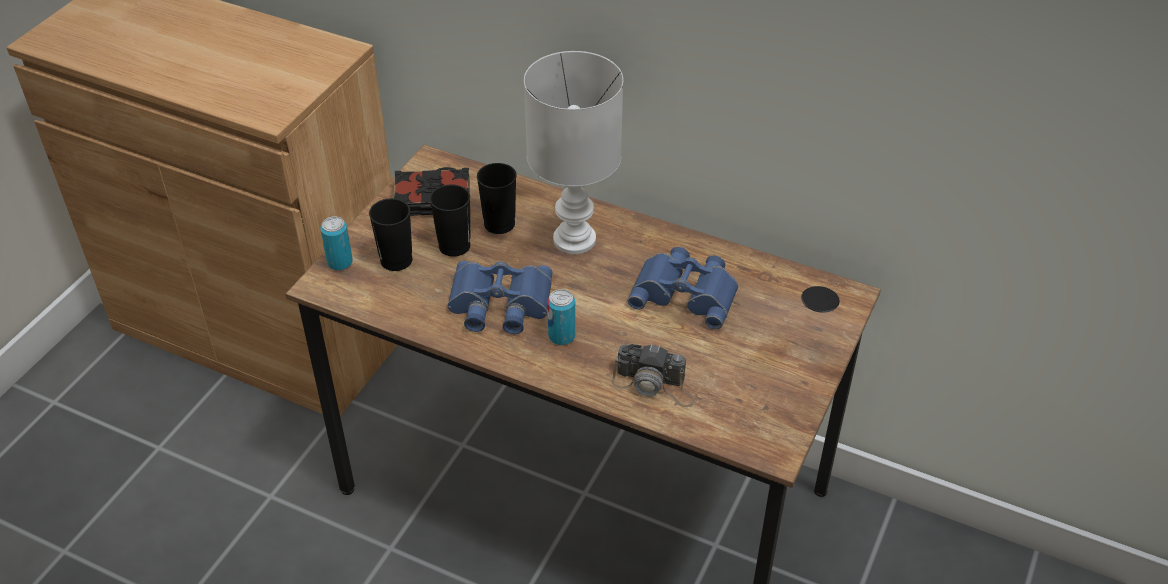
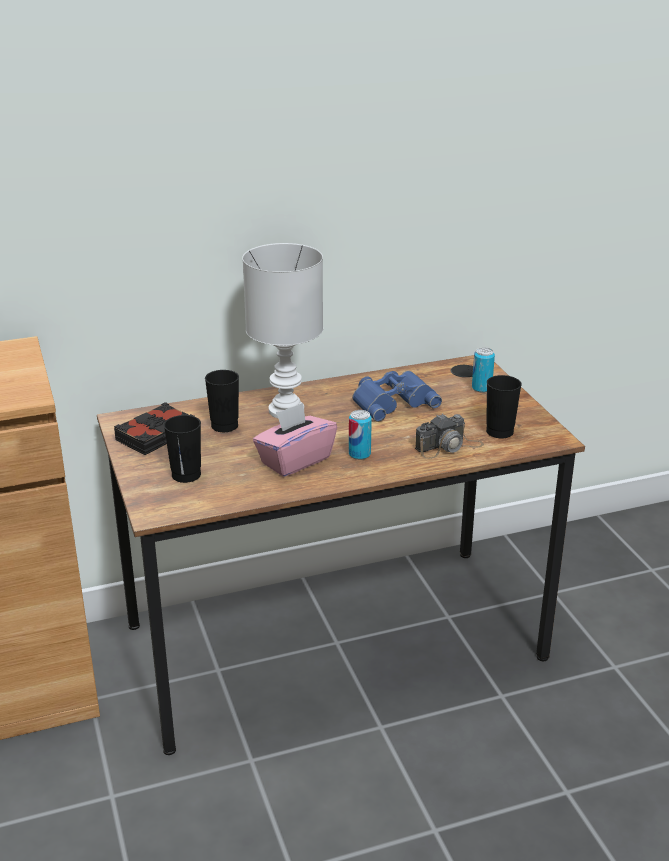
camera: 45 degrees left, 15 degrees down
(340, 262) = (146, 496): can -> can (481, 388)
(454, 246) = (214, 449): black cup -> black cup (499, 432)
(499, 304) = (295, 460): blue binoculars -> pink tissue box

